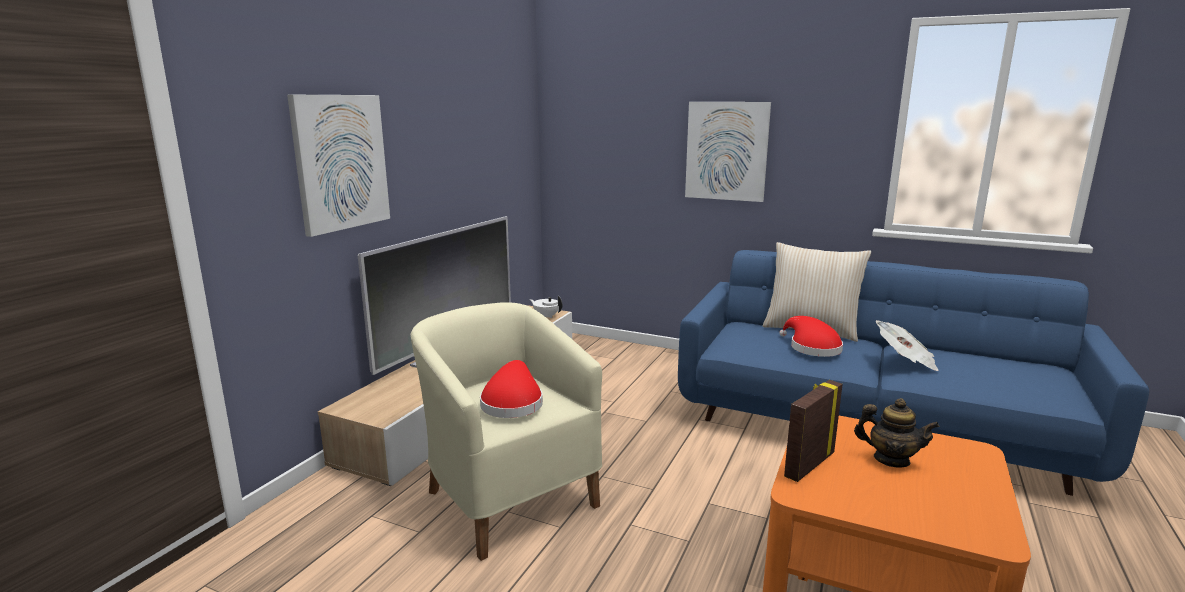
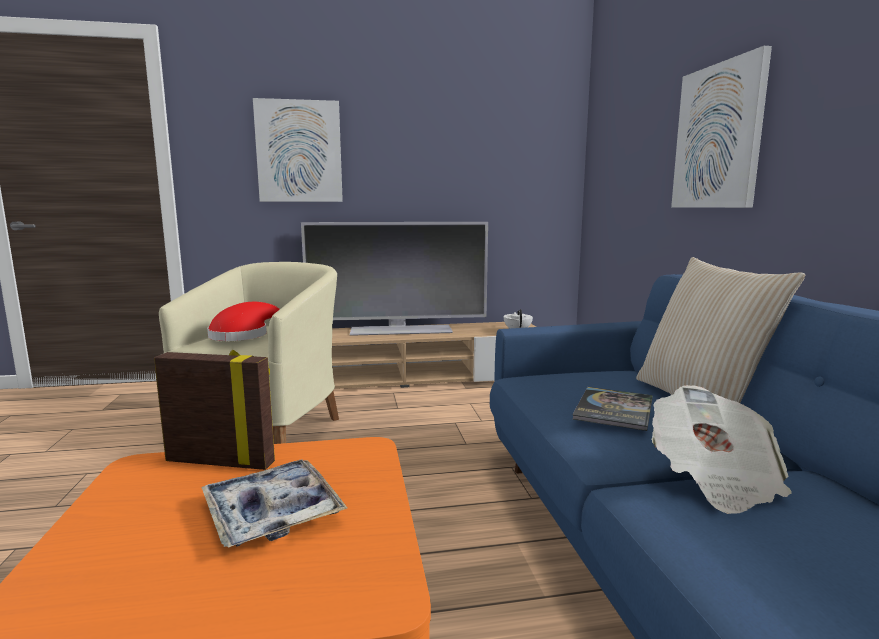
camera: 55 degrees right, 5 degrees down
(812, 348) = (614, 409): red hat -> book
(891, 460) = (272, 513): teapot -> tray

